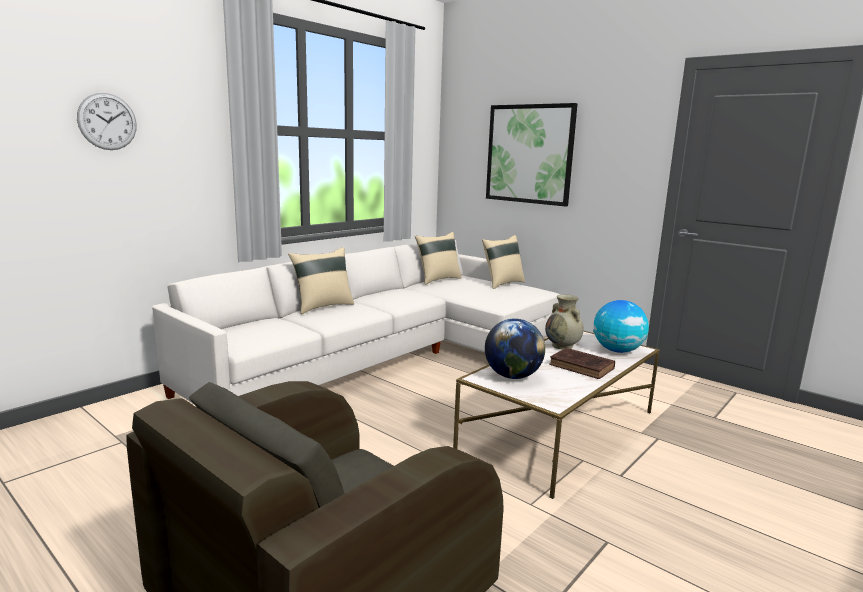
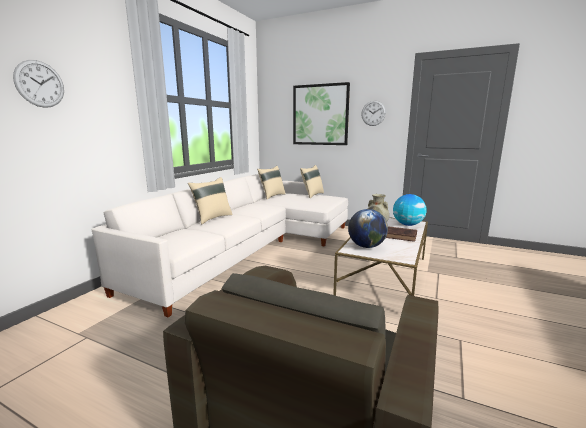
camera: 15 degrees left, 0 degrees up
(612, 156) = (373, 113): none -> wall clock

